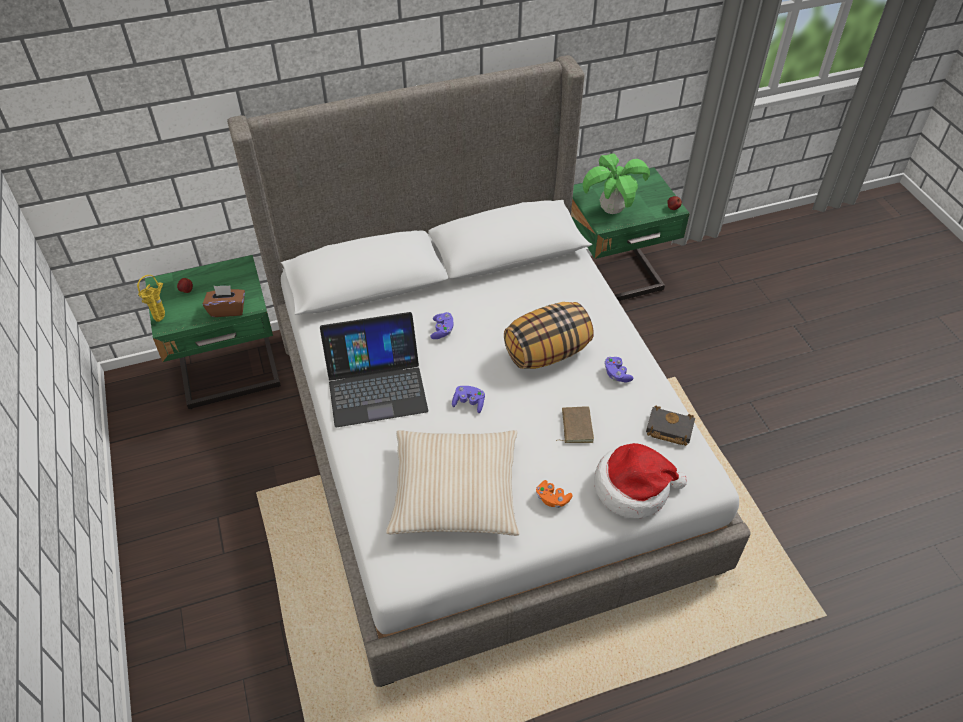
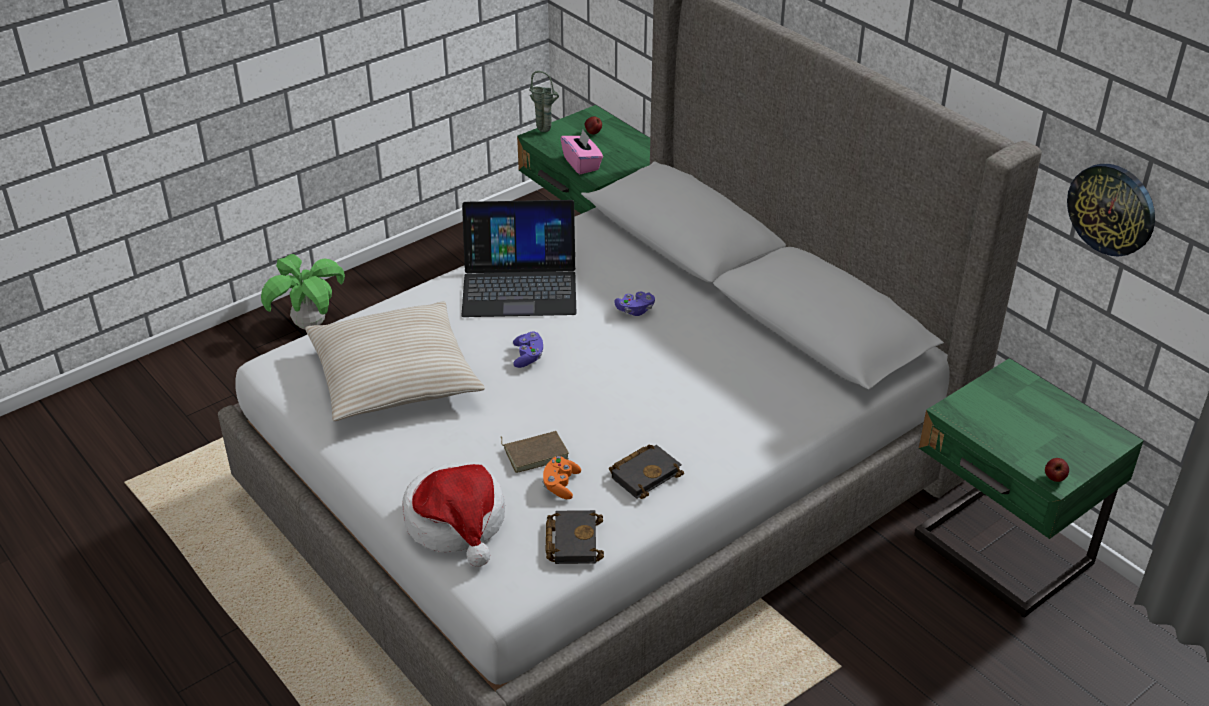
camera: 70 degrees right, 10 degrees down
(162, 318) = (545, 132): yellow vase -> green vase
(227, 309) = (582, 164): brown tissue box -> pink tissue box
(376, 386) = (519, 284): laptop -> laptop turned 60 degrees counterclockwise
(547, 352) = (649, 403): pillow -> none
(552, 499) = (414, 455): orange game controller -> orange game controller (560, 485)
(612, 61) = (1112, 209): none -> wall clock
(612, 210) = (993, 413): potted plant -> potted plant (310, 325)
(616, 374) = (645, 473): purple game controller -> black book

